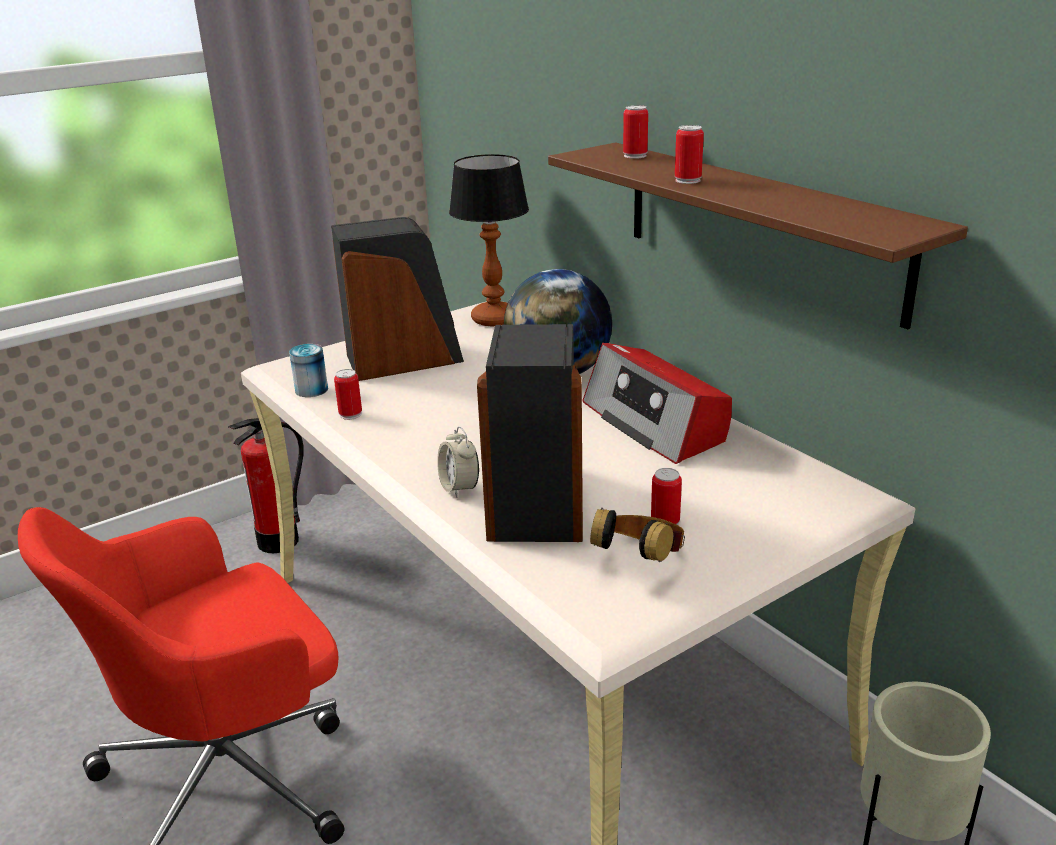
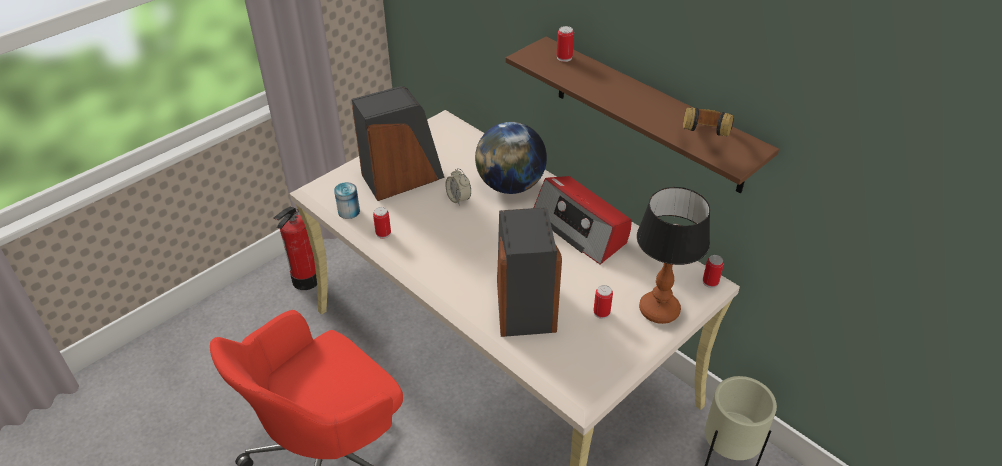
camera: 10 degrees left, 15 degrees up
(459, 488) = (473, 294): alarm clock -> alarm clock (458, 199)
(494, 319) = (453, 132): table lamp -> table lamp (659, 311)
(640, 563) = (593, 345): headphones -> headphones (704, 137)
(687, 180) = (606, 93): can -> can (710, 282)

